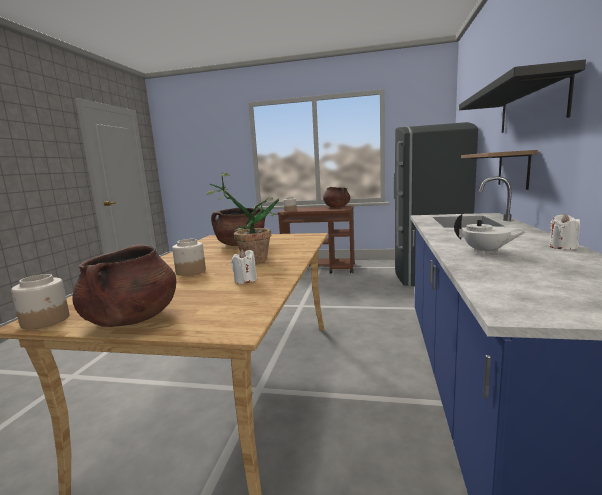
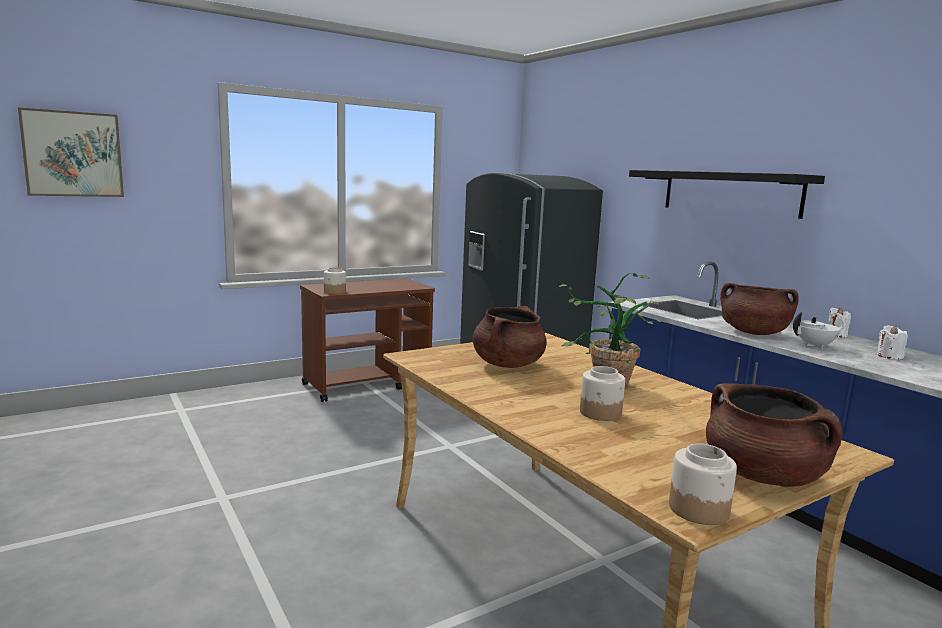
camera: 45 degrees left, 0 degrees up
(192, 147) = (73, 154): none -> picture
(245, 280) = (695, 410): white candle -> white candle (889, 356)
(336, 207) = (392, 282): brown cooking pot -> brown cooking pot (753, 333)
(513, 169) = (694, 250): shelf -> none

